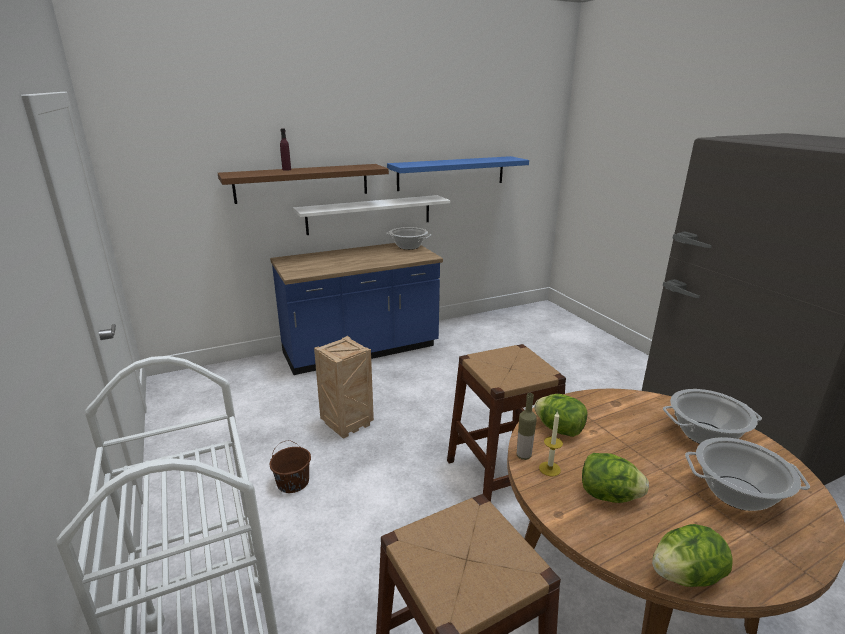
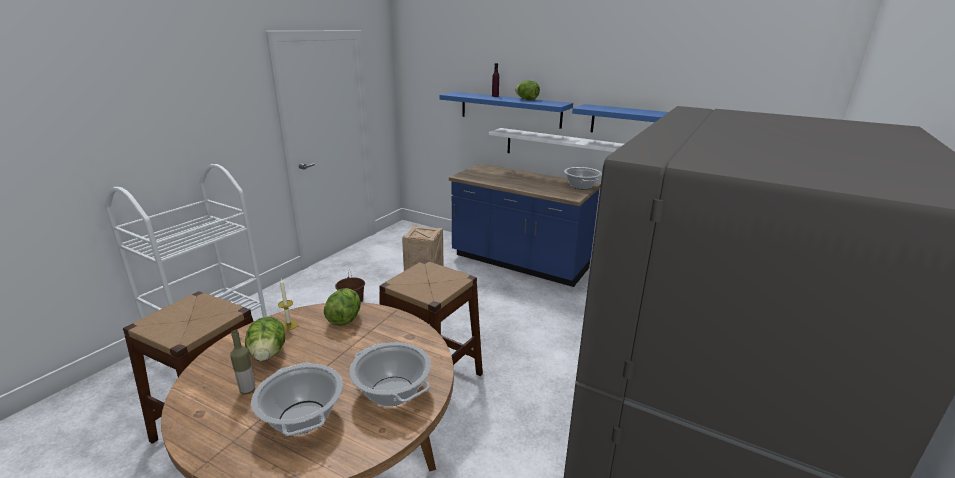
camera: 55 degrees right, 0 degrees up
(302, 183) = (510, 109): brown shelf -> blue shelf
(523, 455) = (299, 313): bottle -> bottle (247, 390)
(685, 576) = (187, 399): lettuce -> lettuce (527, 99)

